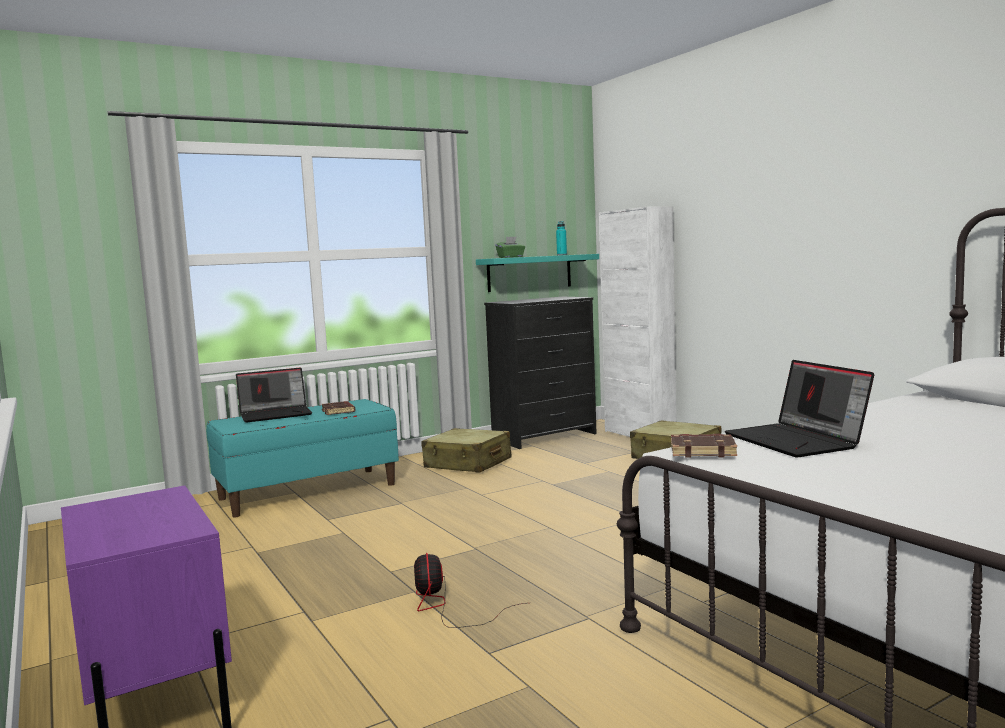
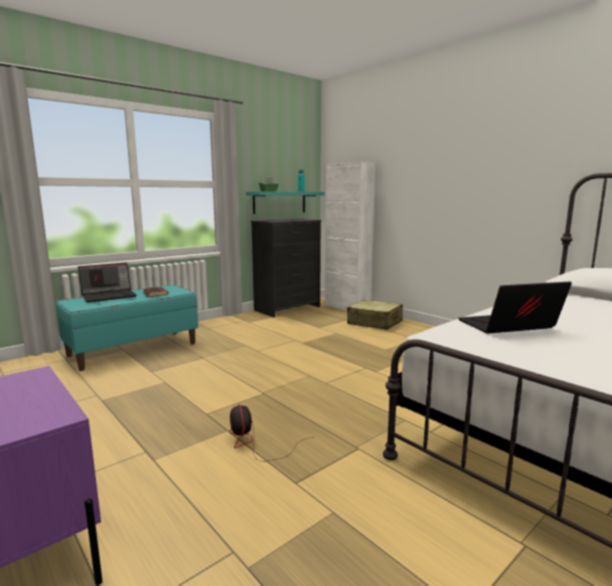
camera: 10 degrees left, 5 degrees up
(468, 463) = (242, 328): beige suitcase -> none
(703, 451) = (453, 335): brown book -> none
(797, 441) = (508, 327): laptop -> laptop turned 105 degrees clockwise

